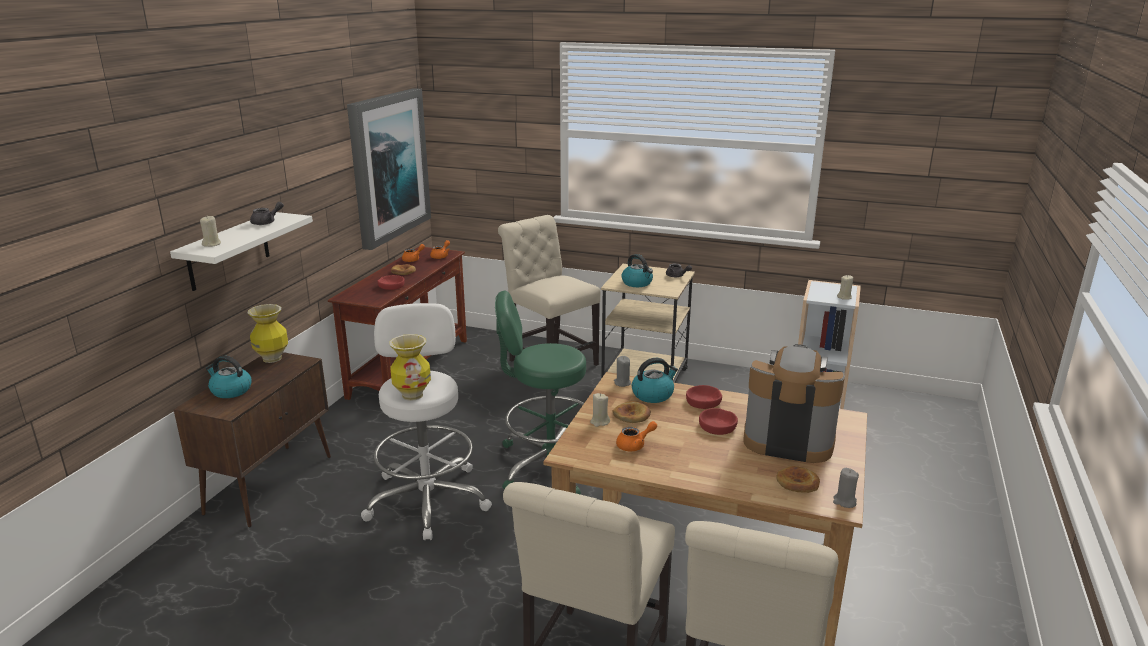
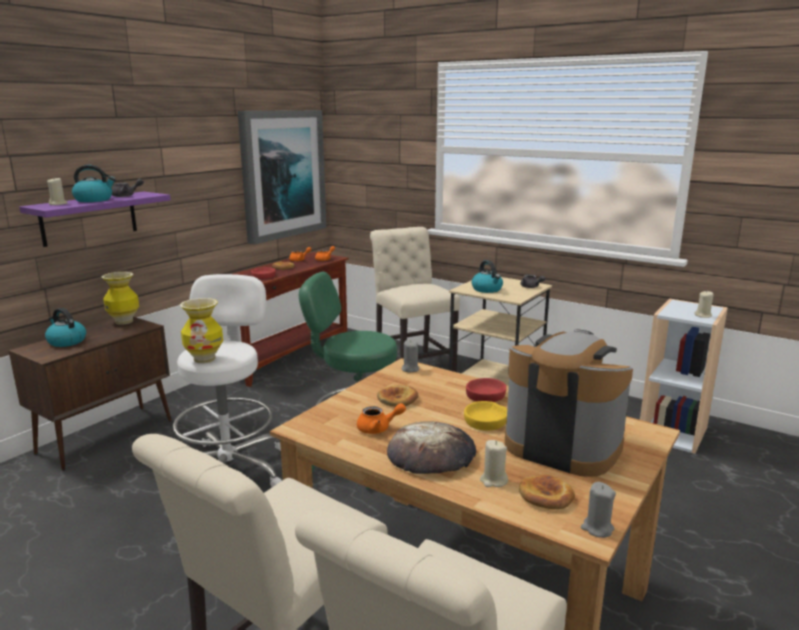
camera: 15 degrees right, 5 degrees down
(228, 251) = (89, 218): white shelf -> purple shelf
(599, 422) = (358, 401): beige candle -> beige candle (493, 480)
(653, 394) = (435, 383): kettle -> kettle (94, 200)
(693, 462) = (432, 454): none -> bread
(717, 426) = (485, 421): red bowl -> yellow bowl

